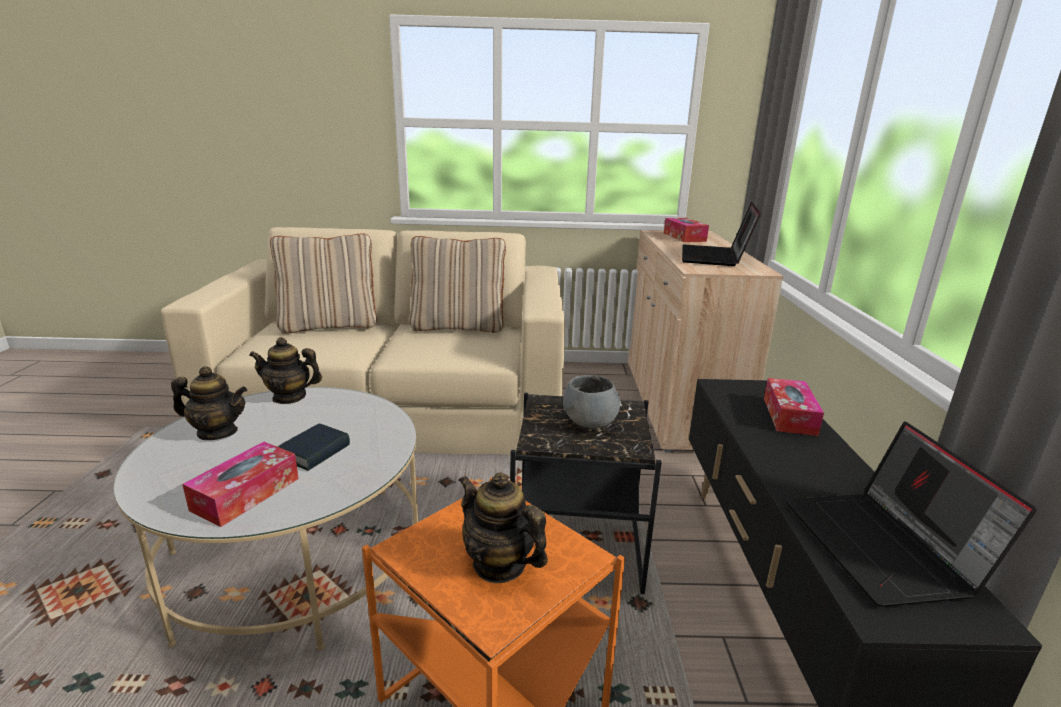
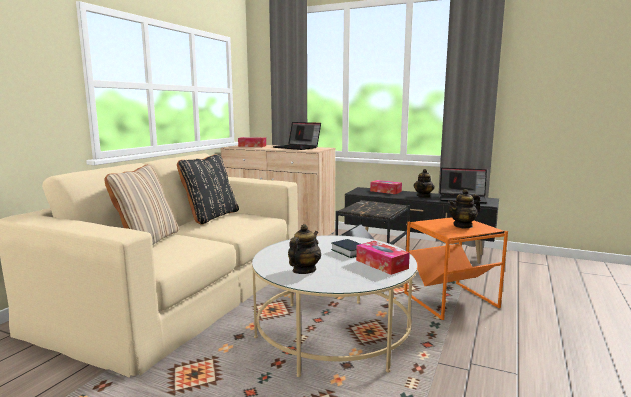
camera: 65 degrees left, 10 degrees down
(289, 397) = (270, 255): teapot -> teapot (423, 196)
(458, 327) = (211, 216): beige pillow -> black pillow
(590, 422) = (374, 207): grey bowl -> none

